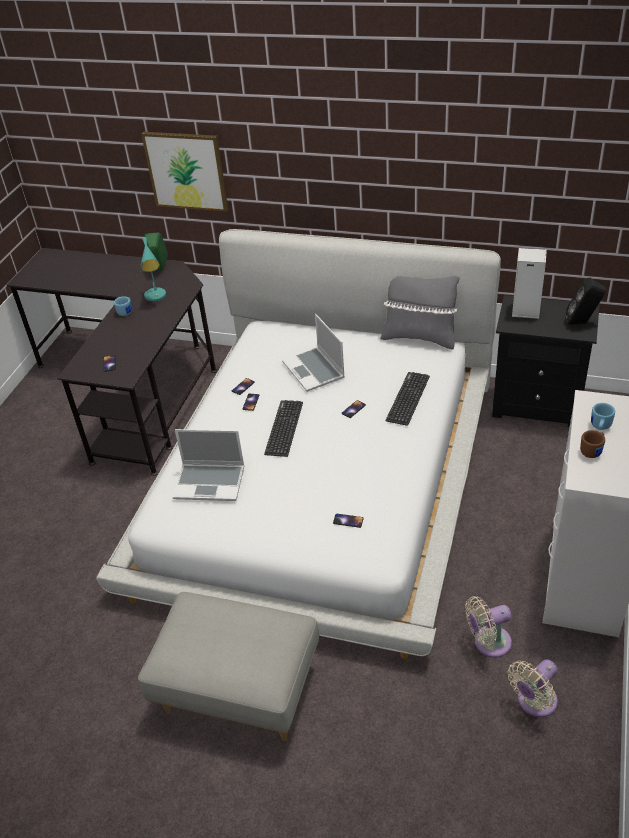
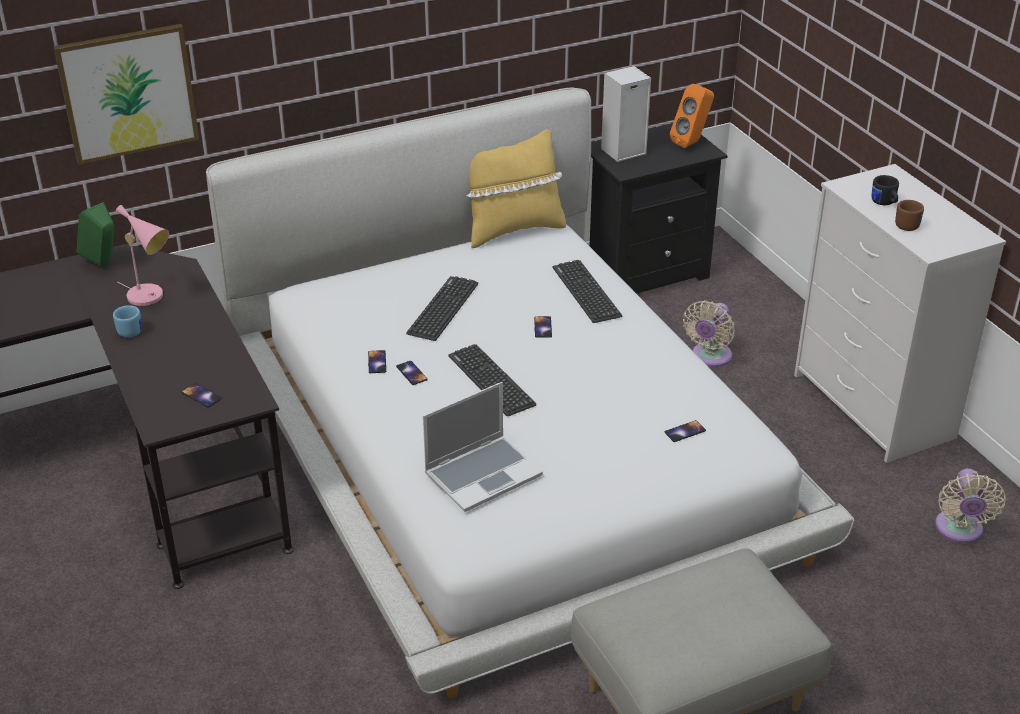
camera: 45 degrees left, 5 degrees down
(156, 297) = (150, 297): turquoise table lamp -> pink table lamp
(314, 370) = (443, 309): laptop -> keyboard
(419, 337) = (512, 230): grey pillow -> yellow pillow
(488, 643) = (864, 506): beige fan -> beige fan (709, 357)
(582, 323) = (691, 143): black speaker -> orange speaker
(600, 427) = (884, 203): blue mug -> black mug

